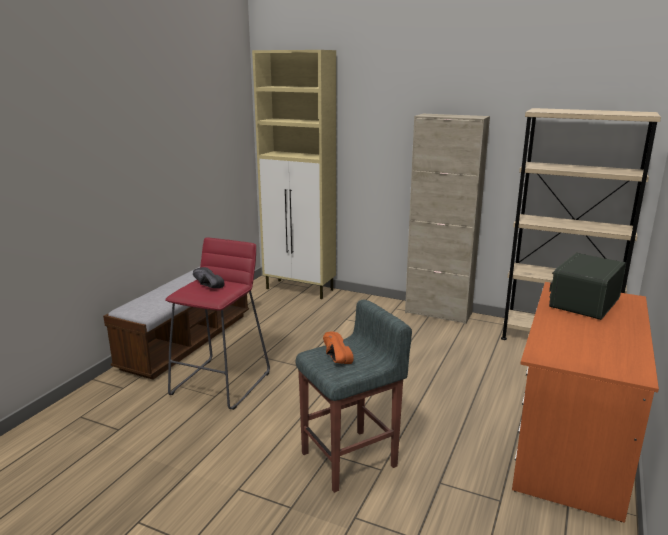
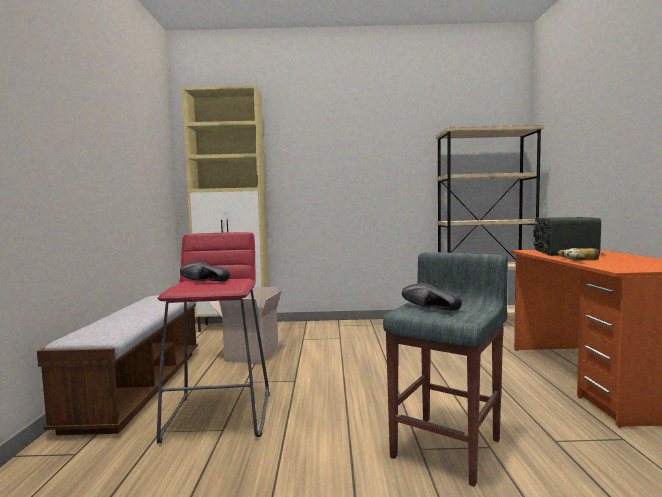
camera: 25 degrees left, 15 degrees down
(288, 327) = (251, 354): none -> cardboard box
(333, 356) = (428, 309): orange shoe -> black shoe
(438, 313) = (378, 322): beige cabinet -> none
(556, 327) = (583, 260): none -> power drill

